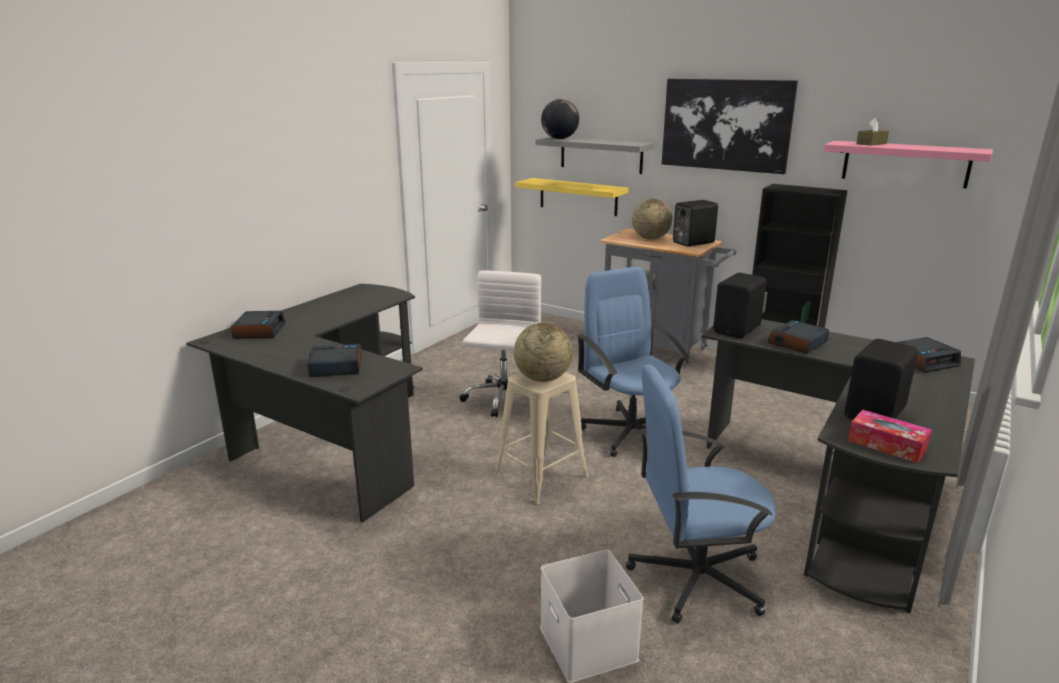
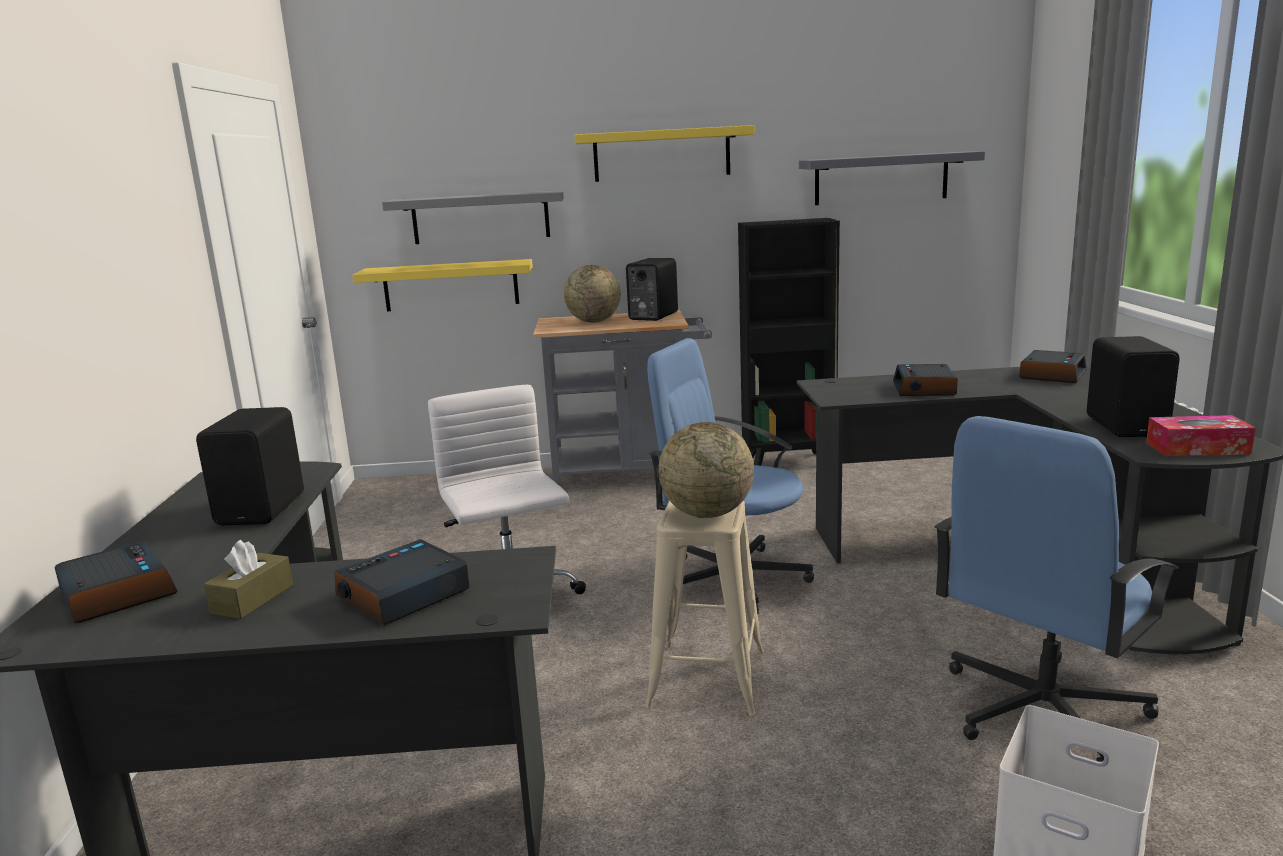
camera: 35 degrees left, 5 degrees down
(559, 139) = (418, 198): globe -> none
(726, 125) = (661, 154): picture -> yellow shelf
(738, 329) = (844, 392): black speaker -> black speaker (264, 509)
(871, 144) = (850, 157): brown tissue box -> brown tissue box (252, 599)
(905, 164) = (881, 178): pink shelf -> grey shelf

